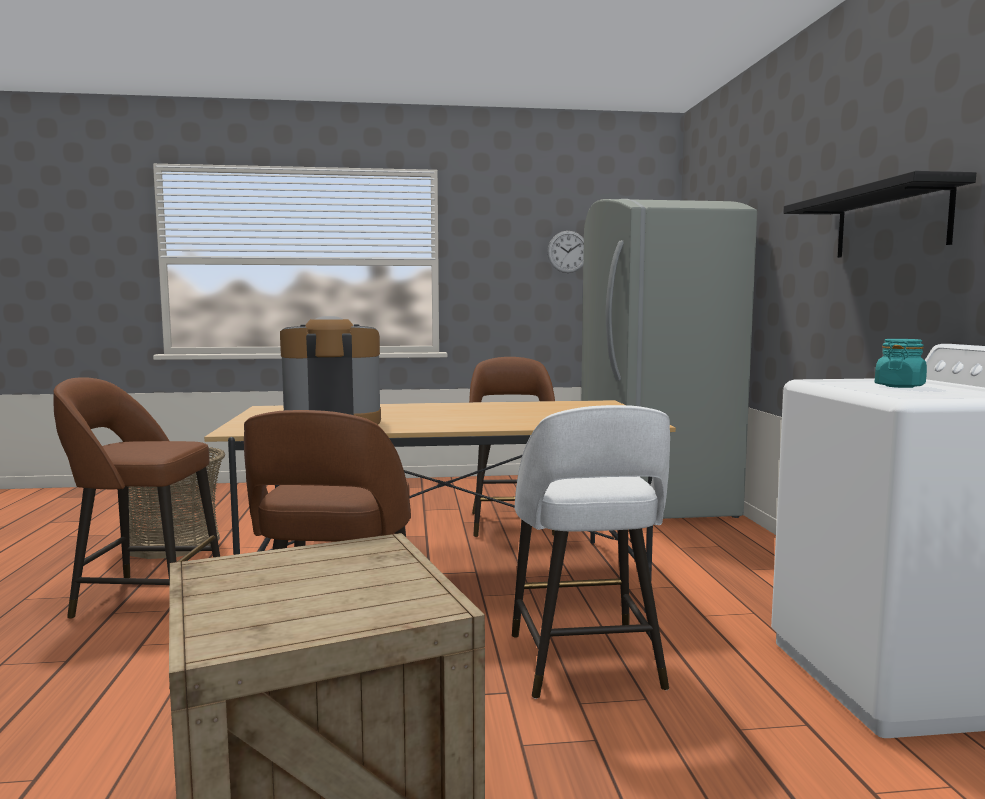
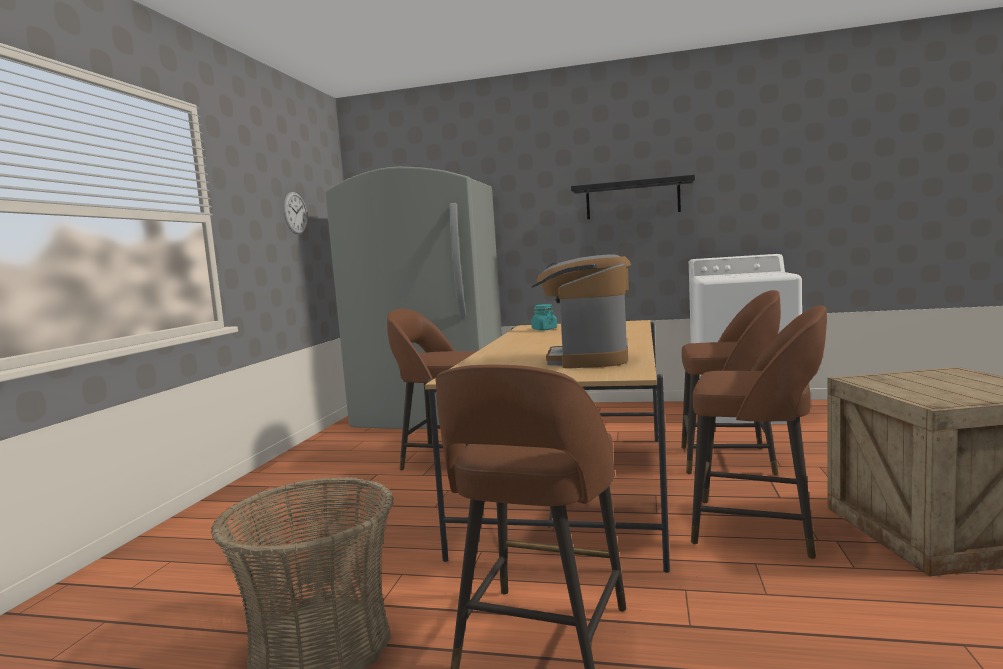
camera: 70 degrees left, 0 degrees up
(585, 663) = (730, 460): white stool -> brown stool
(899, 386) = (739, 275): turquoise jar -> turquoise jar (544, 329)

